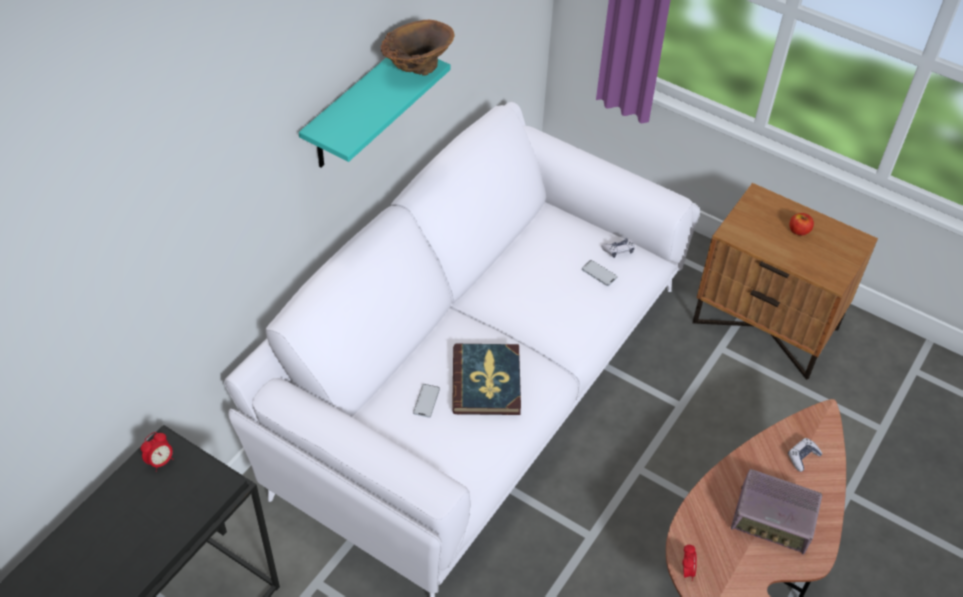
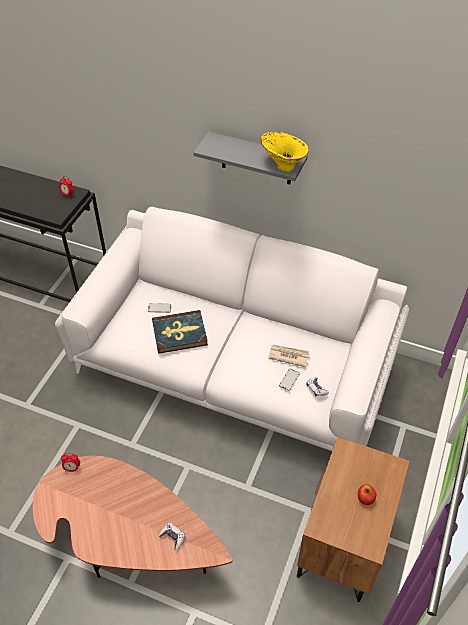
camera: 80 degrees right, 0 degrees up
(354, 110) = (256, 159): turquoise shelf -> grey shelf
(417, 69) = (283, 164): brown vase -> yellow vase
(558, 265) = (288, 356): none -> newspaper
(773, 521) = (115, 519): radio -> none

